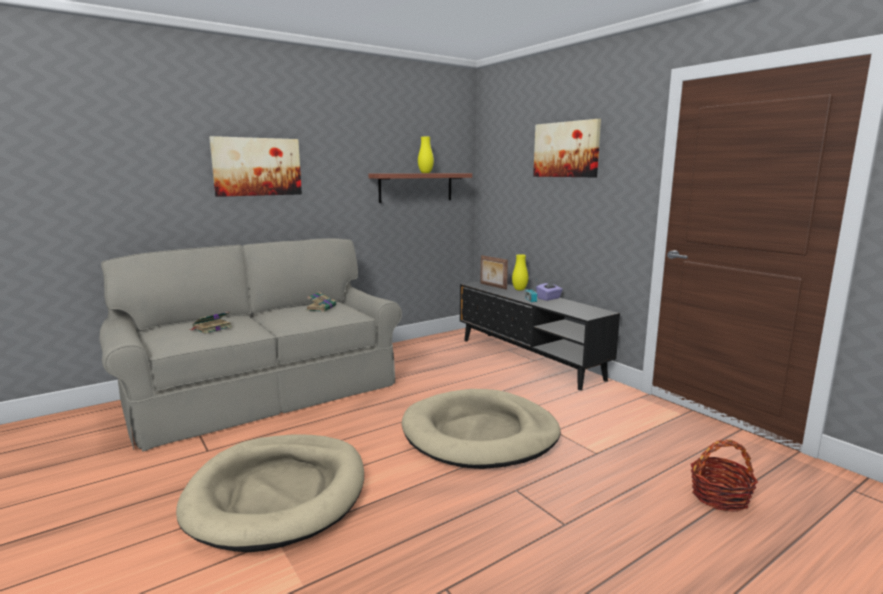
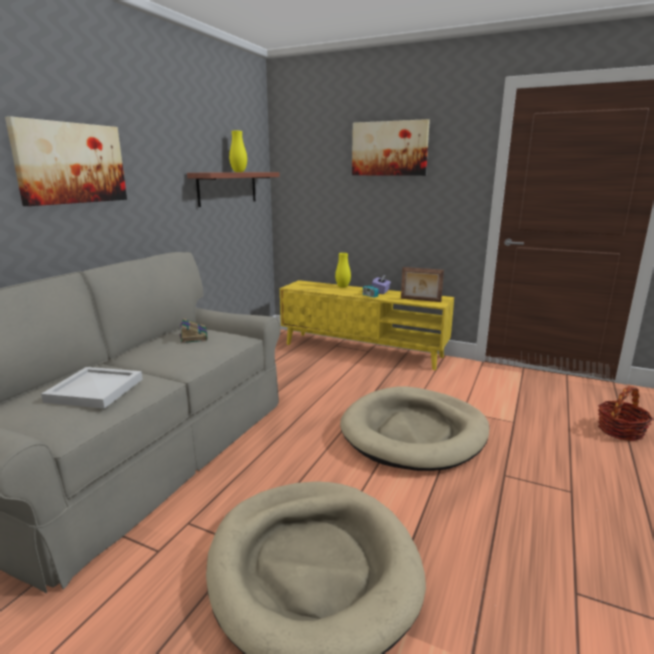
camera: 30 degrees left, 5 degrees up
(211, 328) = (95, 391): book -> white tray
(492, 286) = (314, 286): picture frame -> picture frame (420, 300)
(529, 358) = (363, 350): black tv stand -> yellow tv stand

